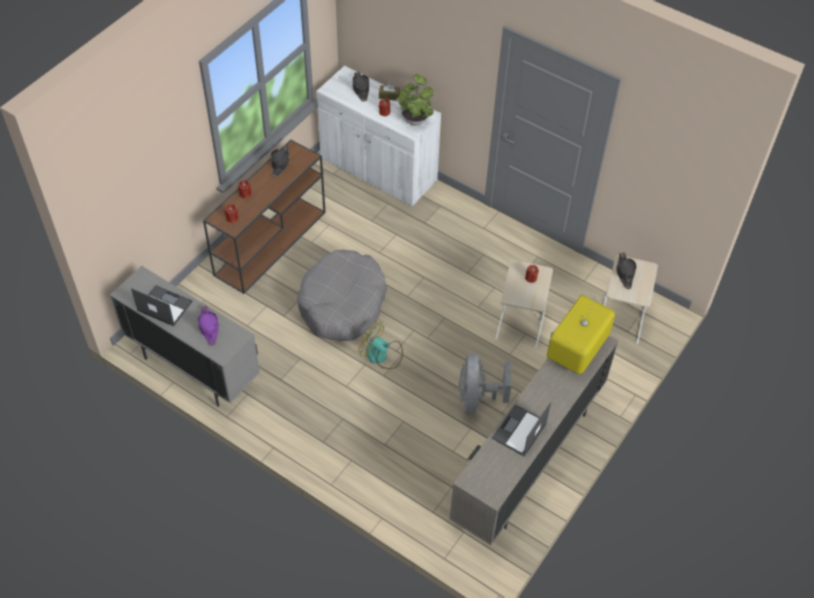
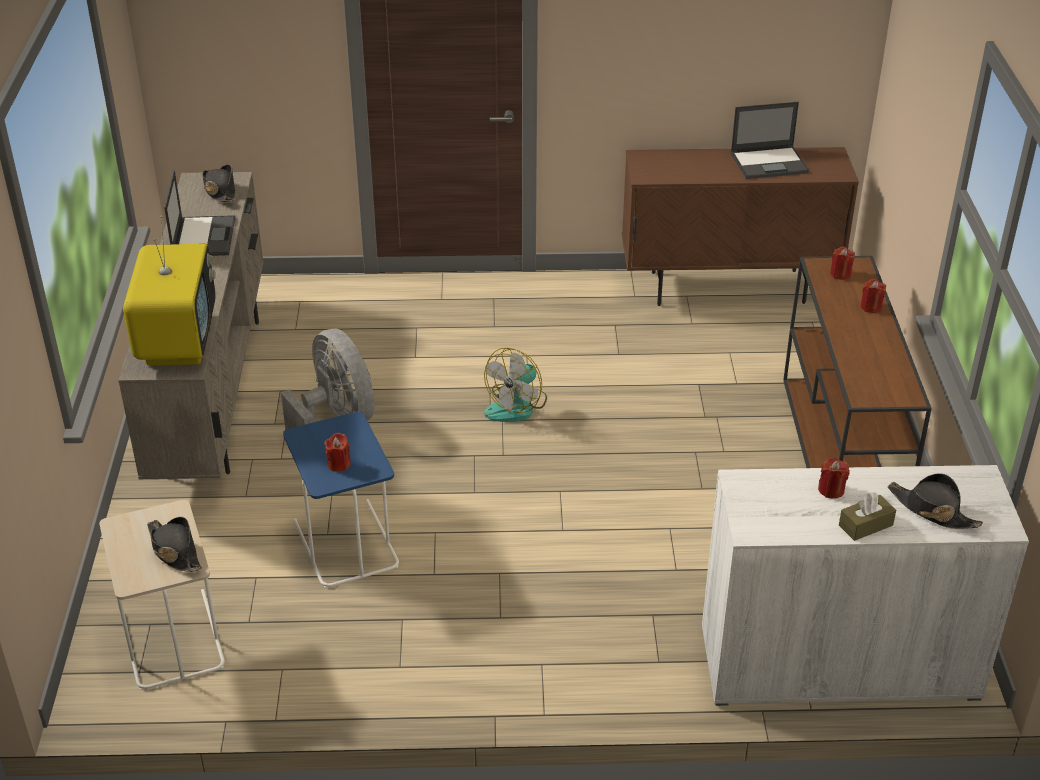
camera: 145 degrees right, 15 degrees down
(194, 369) = (728, 288): grey cabinet -> brown cabinet
(209, 327) = (690, 168): purple hat -> none
(280, 163) = (888, 366): black hat -> black hat (220, 190)
(342, 304) = (639, 434): grey dog bed -> none
(381, 355) = (517, 406): fan -> fan turned 135 degrees clockwise
(415, 119) = (765, 508): potted plant -> none
(521, 324) = (344, 543): beige side table -> blue side table

